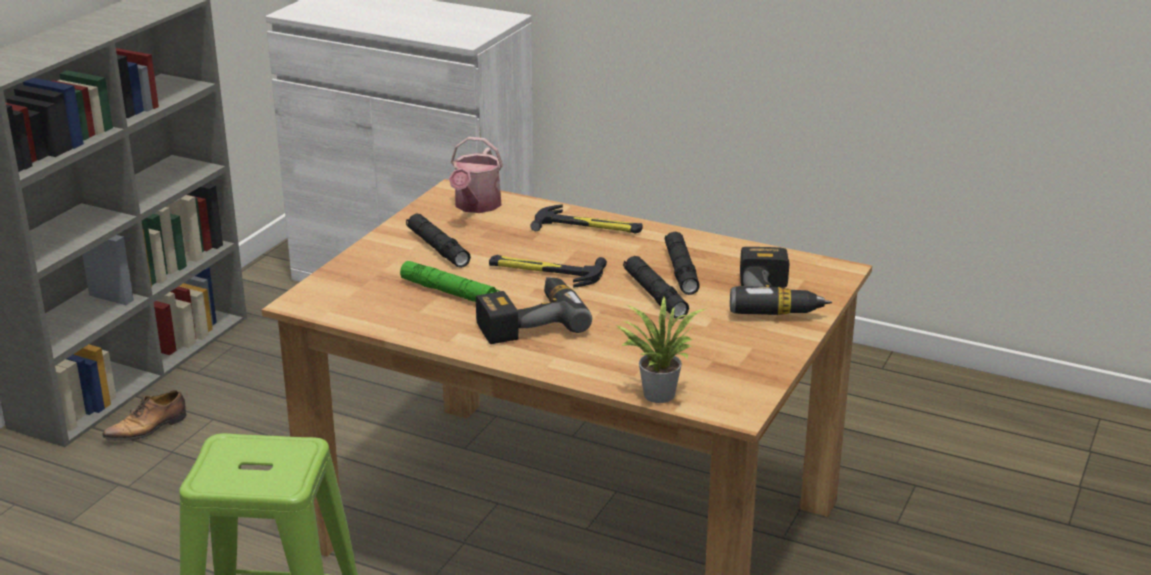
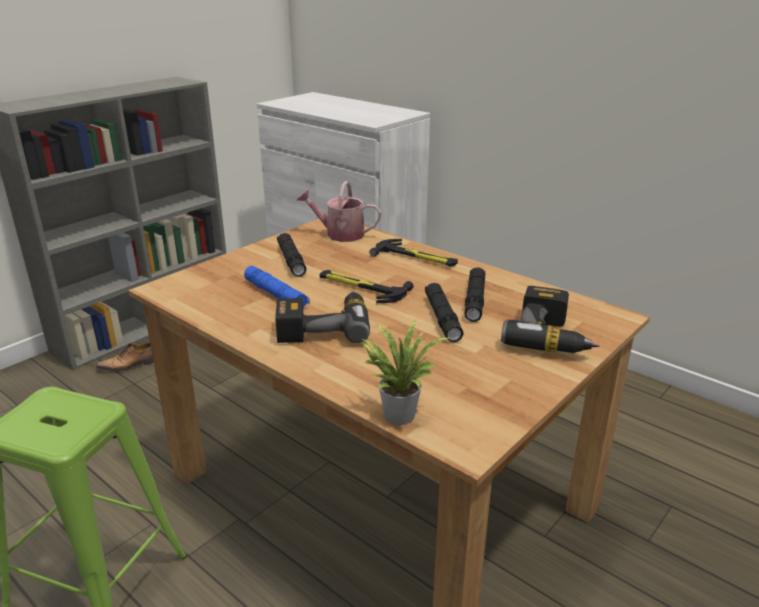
camera: 15 degrees right, 0 degrees up
(449, 292) = (276, 295): green flashlight -> blue flashlight
(476, 206) = (339, 234): watering can -> watering can turned 75 degrees clockwise

